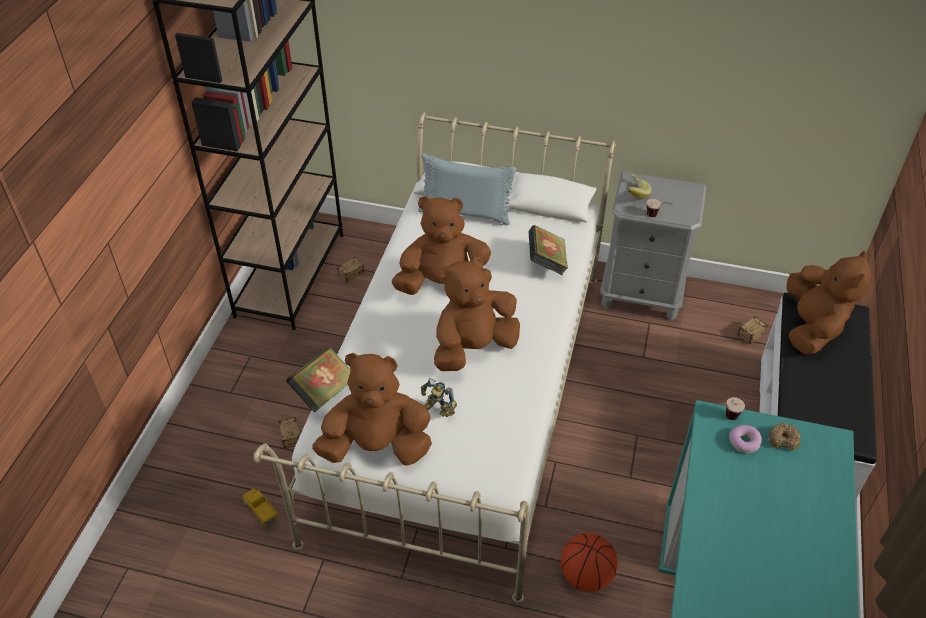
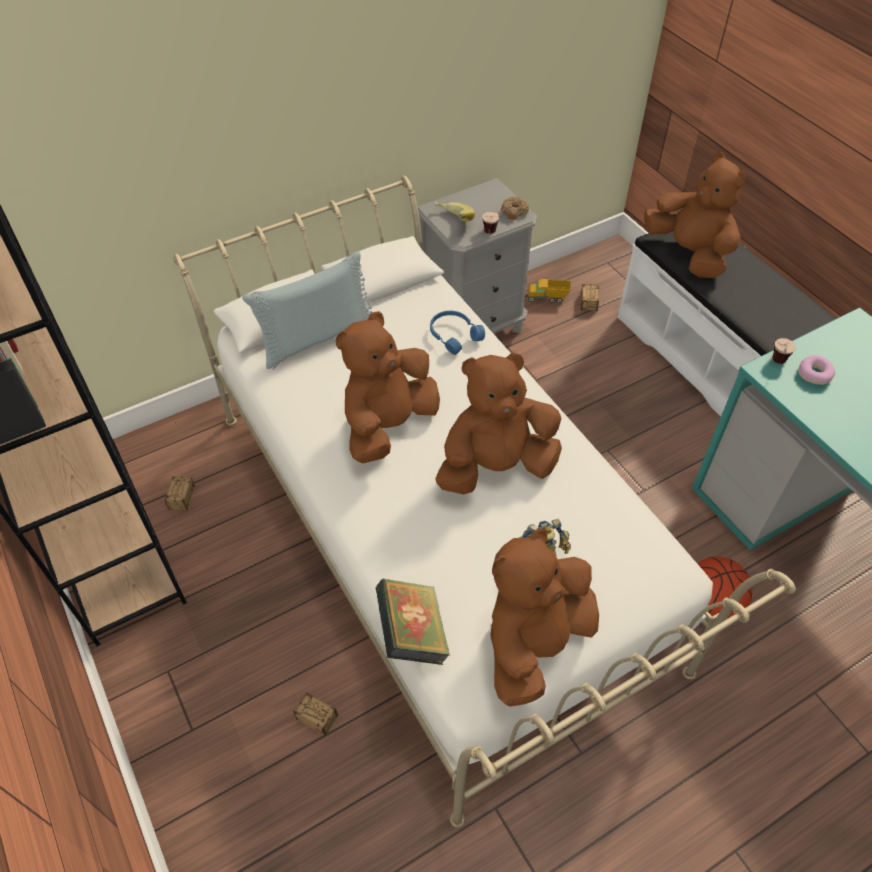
camera: 45 degrees left, 5 degrees up
(261, 513) = (380, 824): toy truck -> toy truck (547, 298)
(473, 348) = (496, 466): brown plush toy -> brown plush toy turned 60 degrees clockwise
(546, 262) = (454, 335): book -> blue headphones
(783, 440) = (833, 351): donut -> donut (514, 212)

